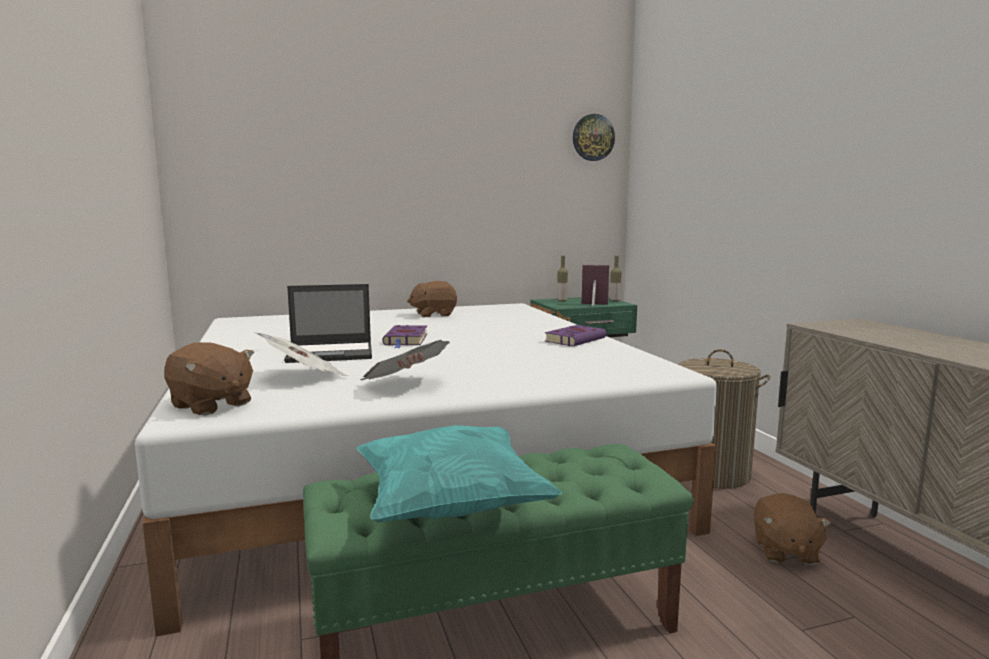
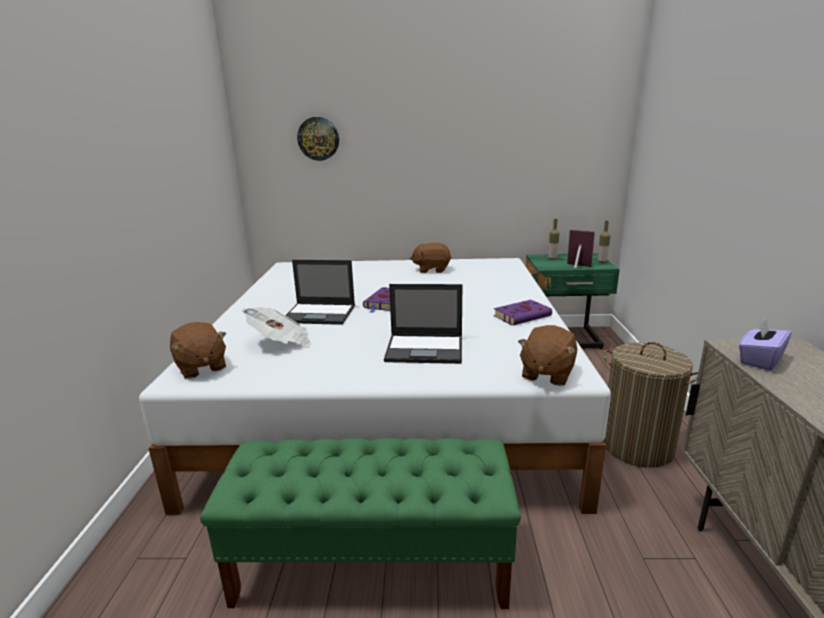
camera: 20 degrees right, 10 degrees up
(405, 384) = (342, 361): newspaper -> none
(450, 506) = (316, 488): turquoise pillow -> none
(497, 368) = (425, 349): none -> laptop
(593, 137) = (598, 104): wall clock -> wall clock (318, 139)
(785, 551) = (657, 549): brown plush toy -> brown plush toy (546, 374)
(846, 330) = (759, 360): none -> purple tissue box

